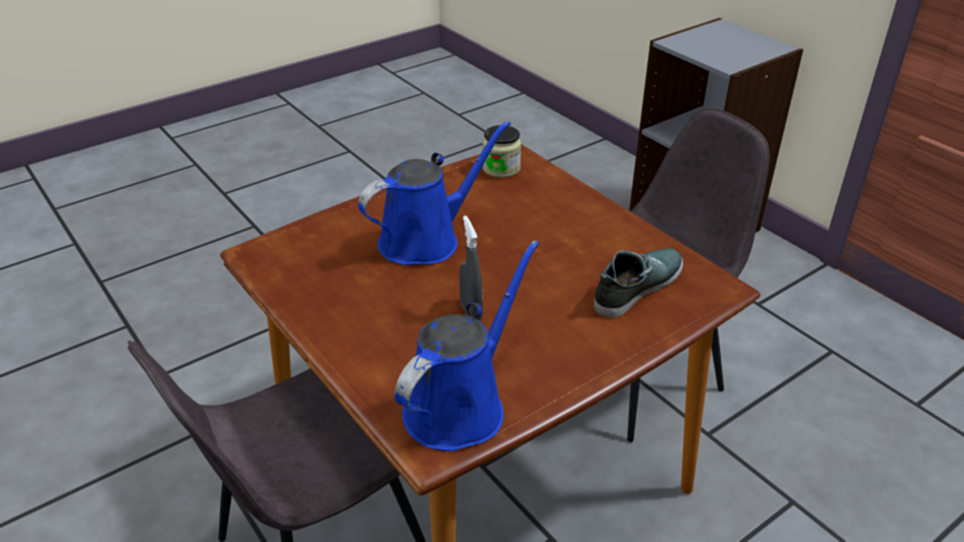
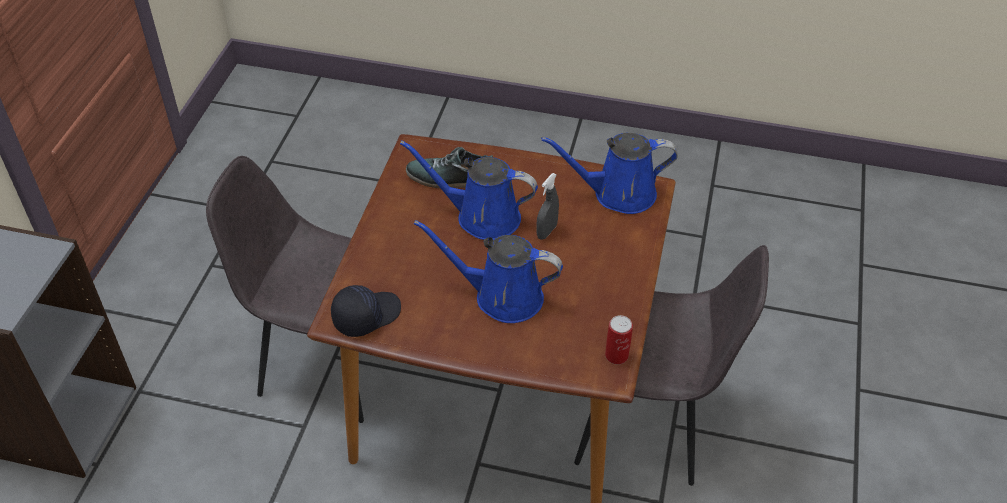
camera: 130 degrees left, 10 degrees up
(267, 267) = (616, 355): none -> can
(501, 168) = (366, 315): jar -> black cap
(547, 279) = (481, 217): none -> blue watering can

